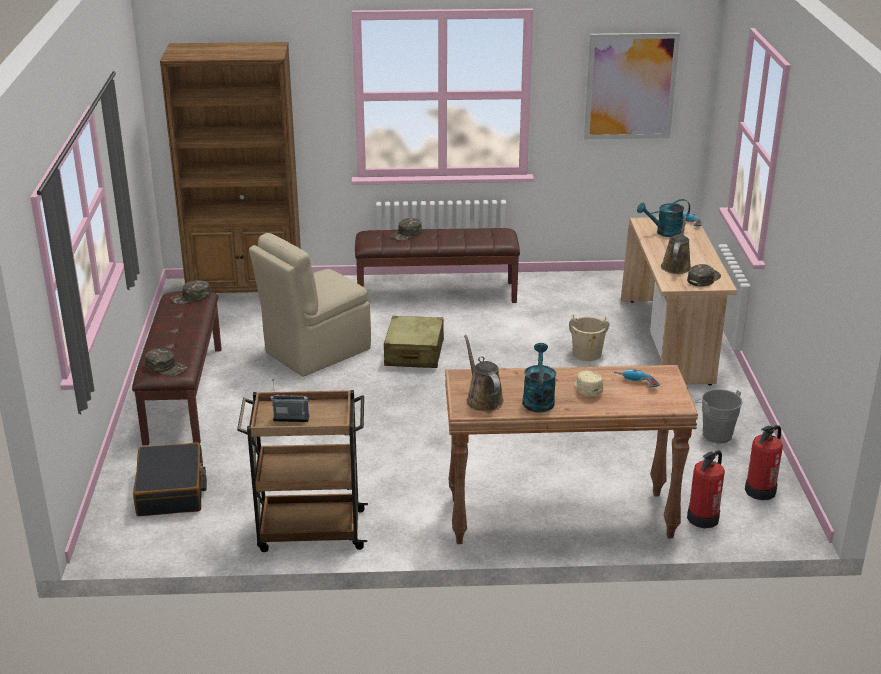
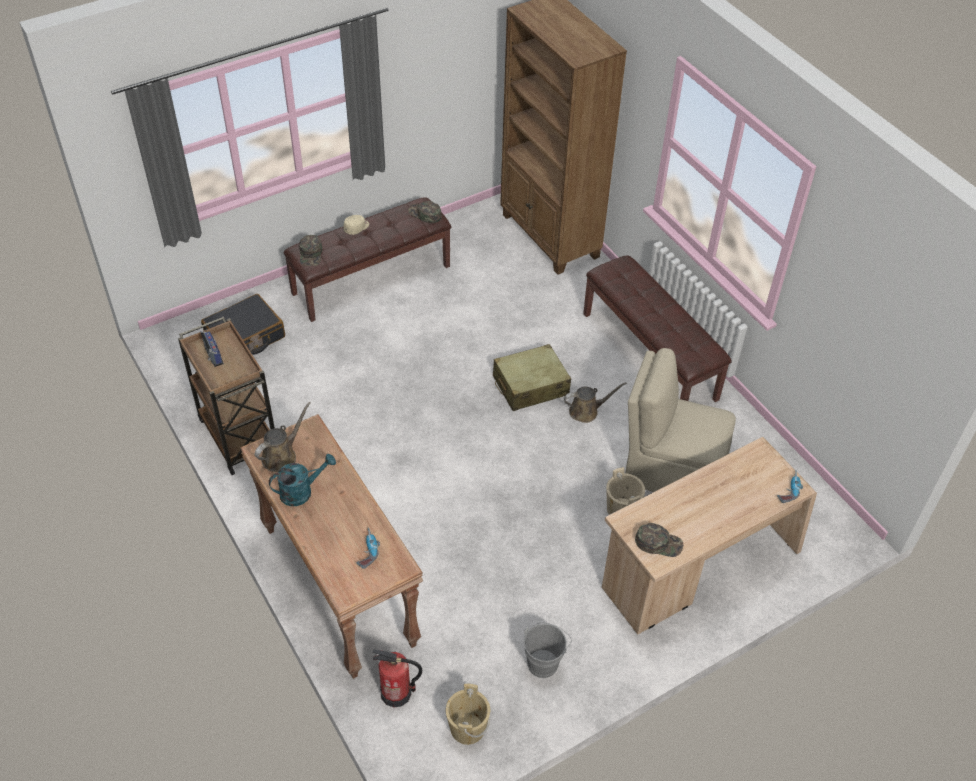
camera: 60 degrees right, 20 degrees up
(315, 352) = (486, 323): beige chair -> beige chair (671, 469)
(406, 234) = (645, 287): green cap -> none
(587, 389) = (337, 519): beige cap -> beige cap (356, 228)
(630, 86) = (877, 317): picture -> none
(664, 232) = (746, 477): turquoise watering can -> none
(676, 266) = (672, 511): brown watering can -> brown watering can (586, 411)
(760, 490) = (467, 728): fire extinguisher -> beige bucket

